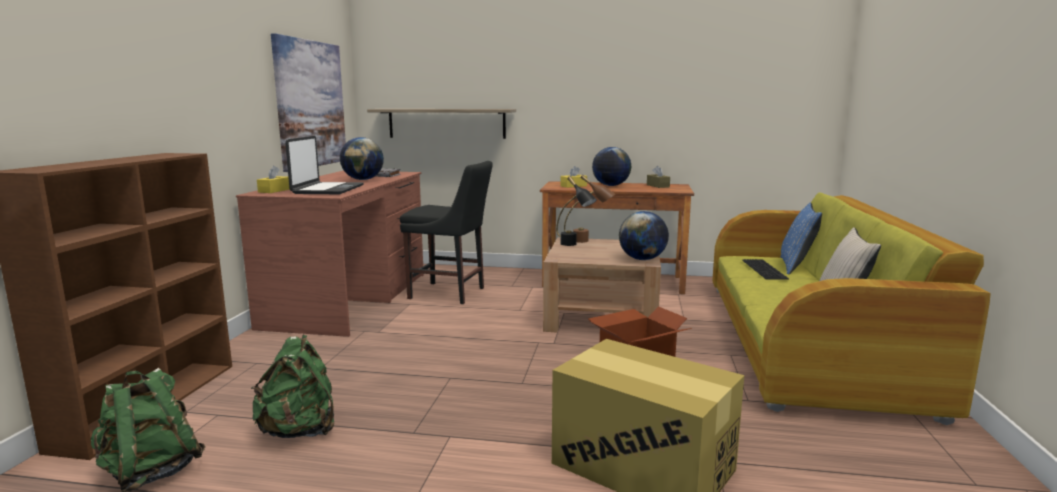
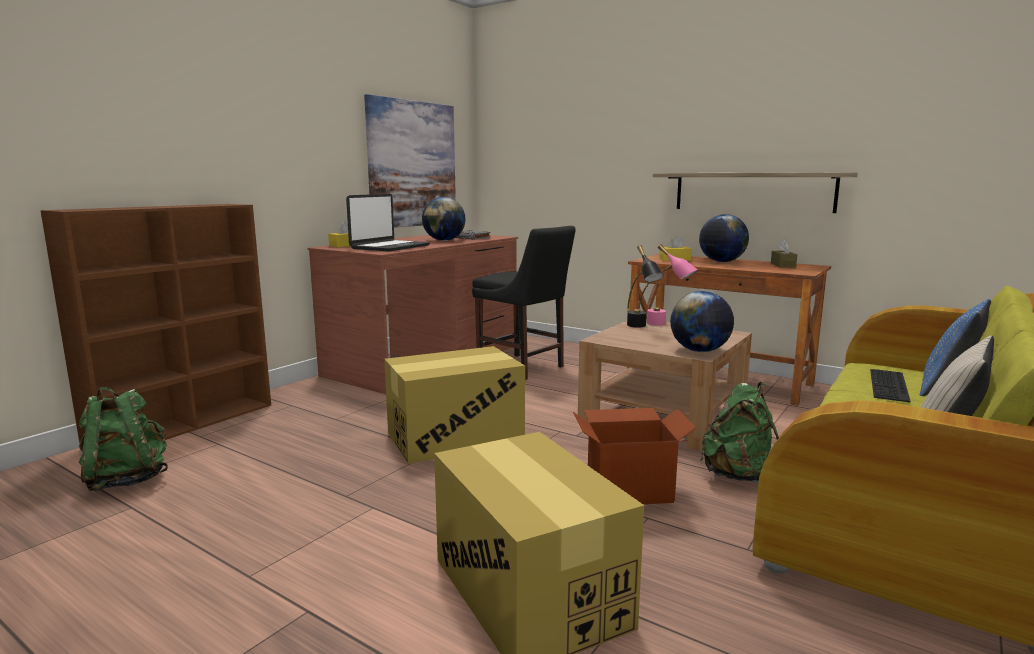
camera: 25 degrees right, 0 degrees up
(299, 431) = (259, 471): green backpack -> green backpack (739, 476)
(446, 123) = (557, 186): shelf -> shelf (752, 192)
(455, 363) = (454, 437): none -> cardboard box
(588, 241) = (664, 324): brown table lamp -> pink table lamp

